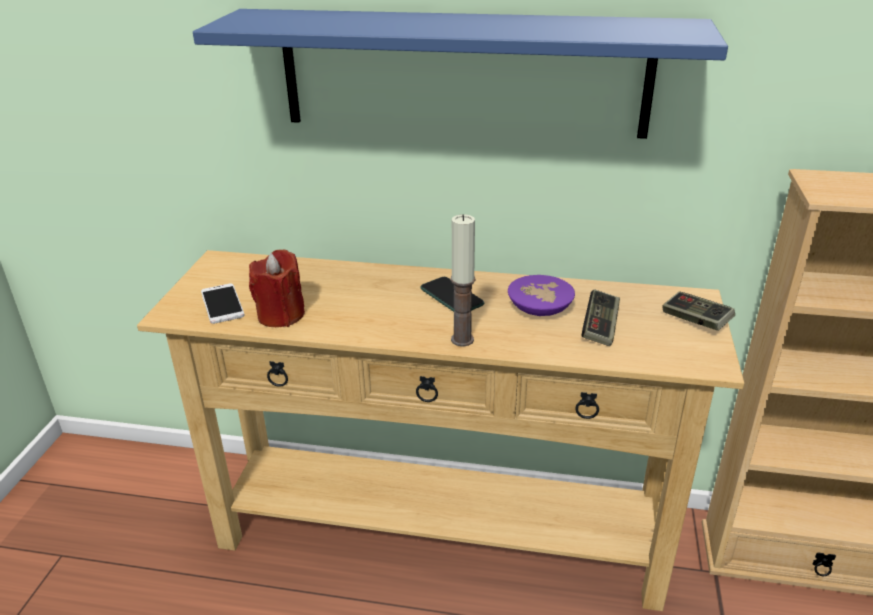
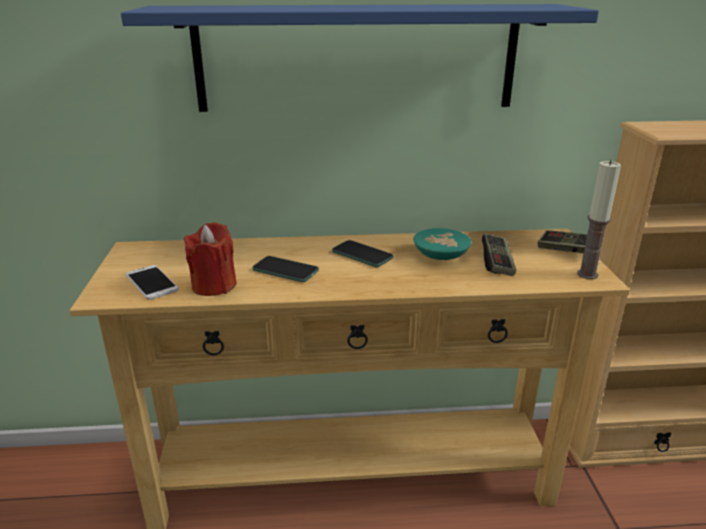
camera: 15 degrees left, 5 degrees down
(360, 306) = (285, 270): none -> phone
(462, 339) = (390, 285): candle -> candle (587, 274)
(541, 310) = (442, 256): purple bowl -> turquoise bowl

